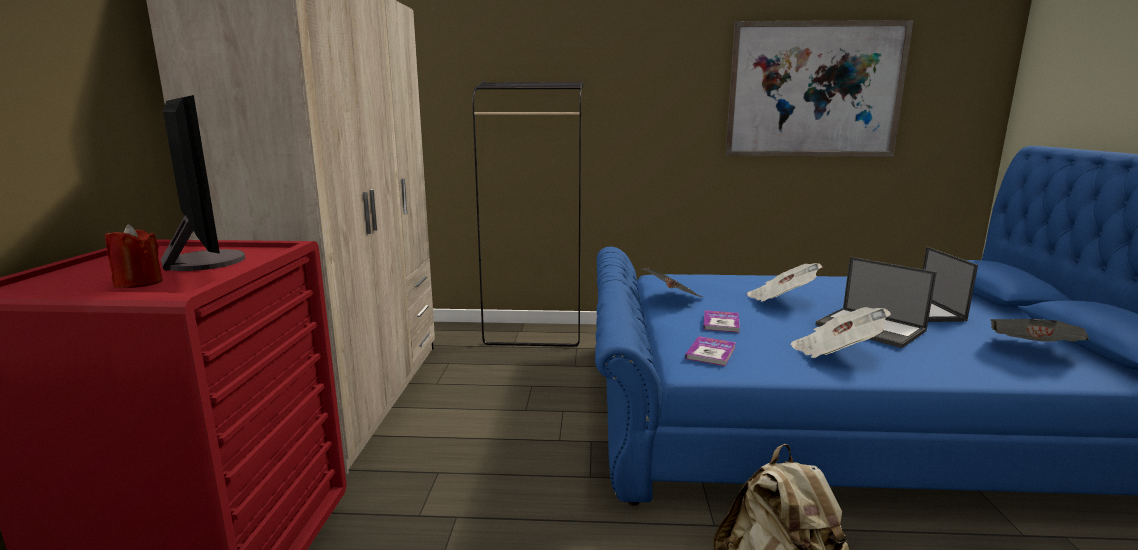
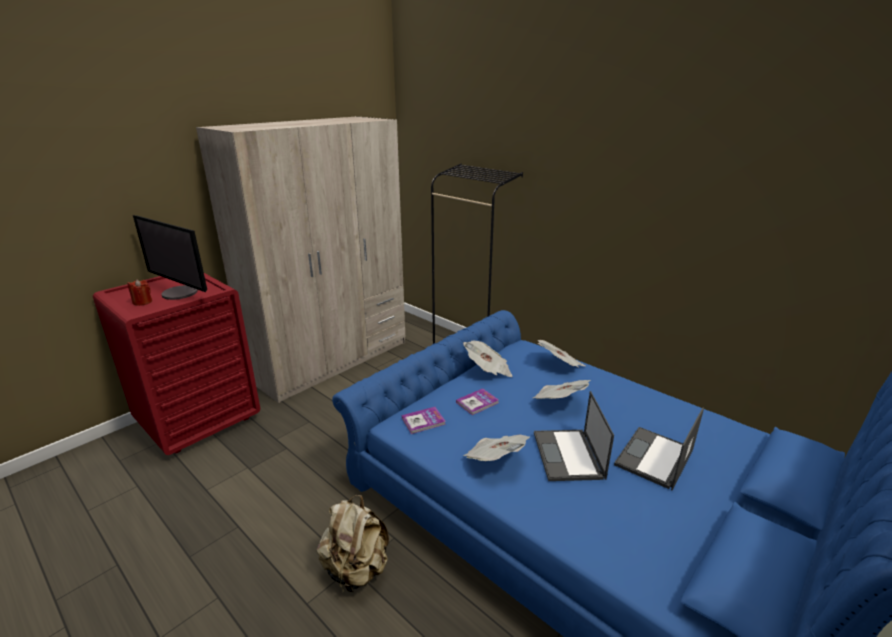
camera: 40 degrees right, 10 degrees up
(202, 261) = (181, 293): monitor -> monitor turned 120 degrees clockwise
(815, 90) = (729, 209): picture -> none
(1032, 351) = (655, 541): newspaper -> newspaper (560, 365)

